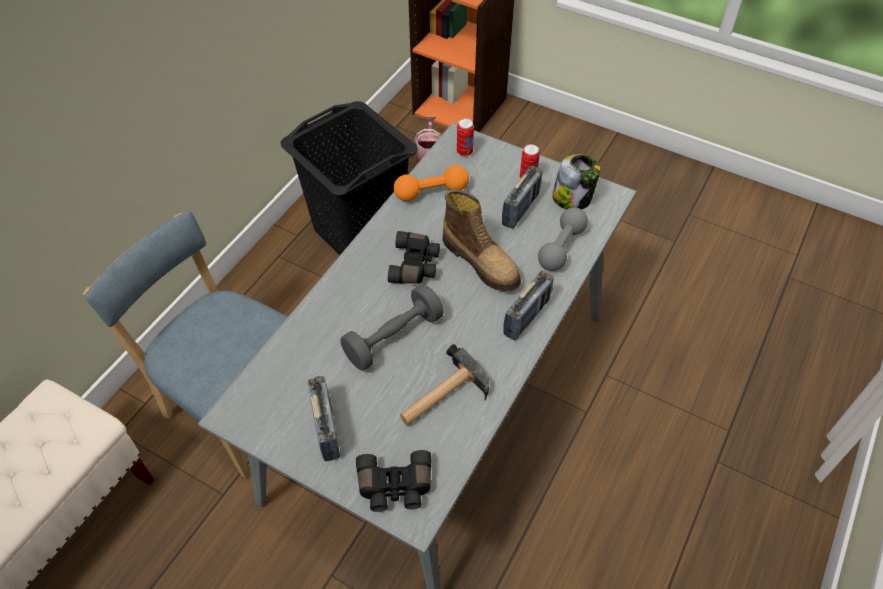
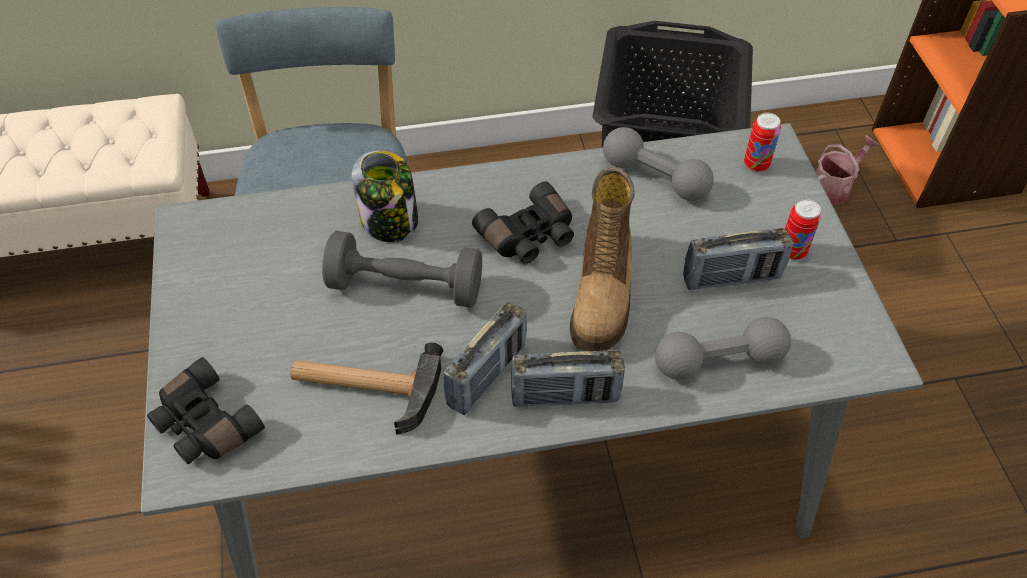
camera: 50 degrees right, 0 degrees up
(326, 429) = (232, 311): radio -> radio (487, 375)
(431, 192) = (655, 177): orange dumbbell -> grey dumbbell
(572, 198) = (817, 320): jar -> jar (390, 221)

